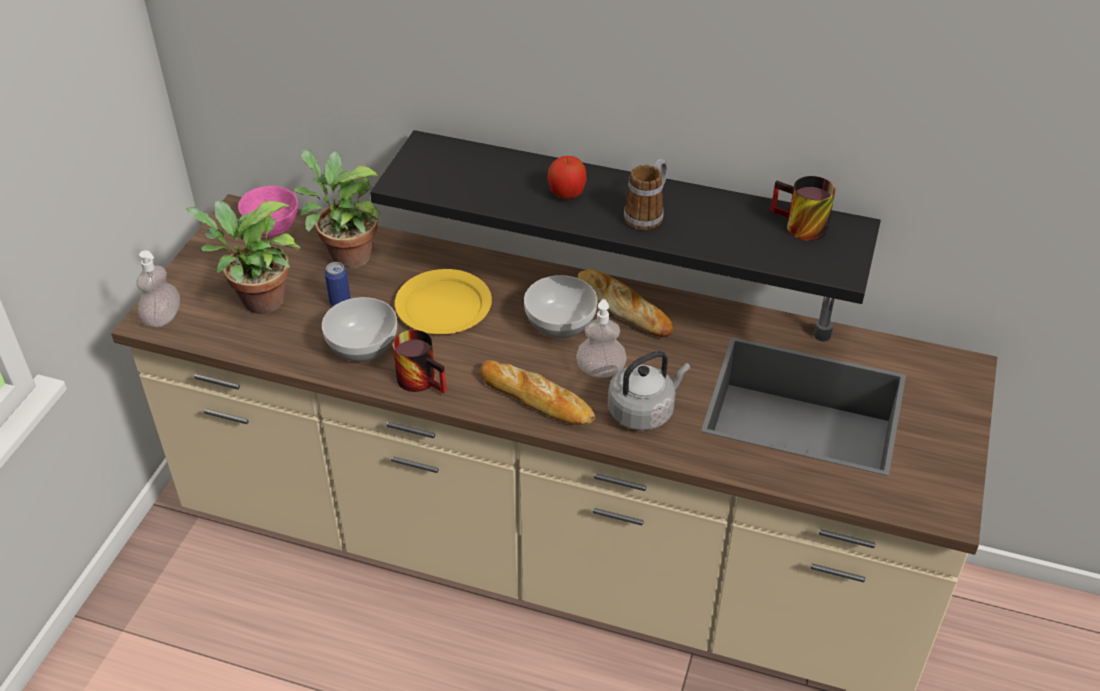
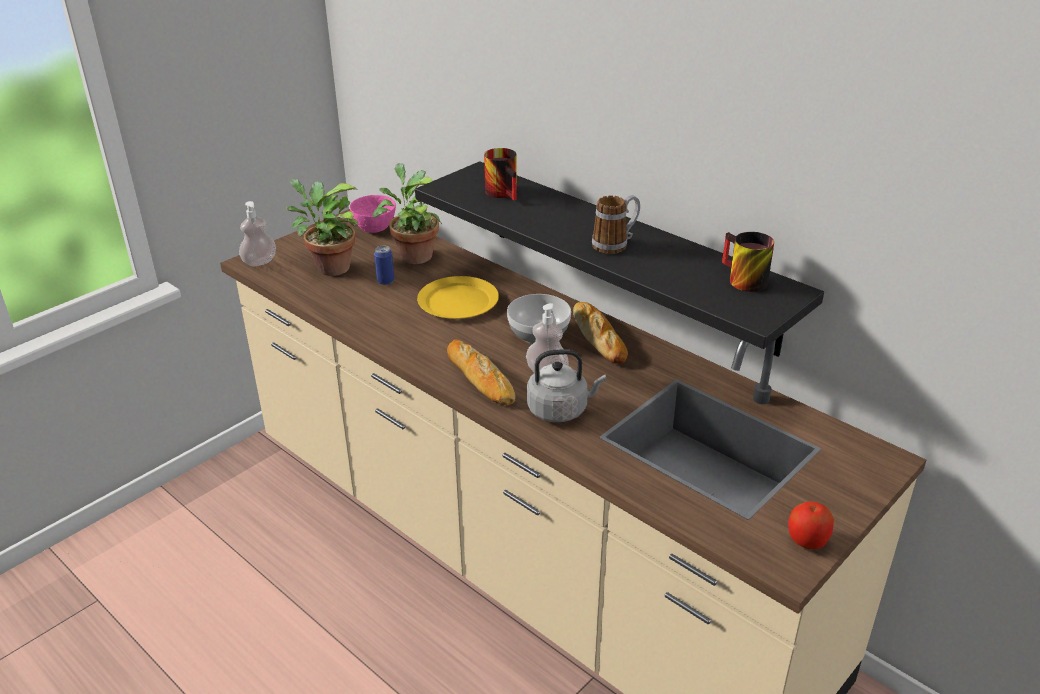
camera: 25 degrees right, 10 degrees down
(362, 346) = (378, 311): bowl -> none
(424, 379) = (405, 343): mug -> mug (506, 193)
(567, 193) = (561, 219): apple -> apple (807, 541)

